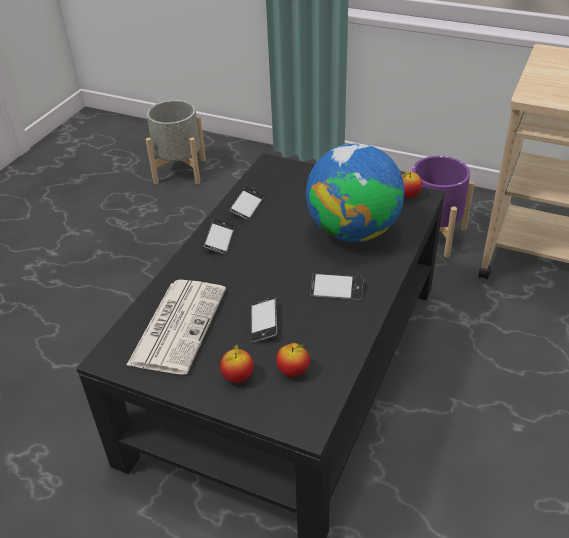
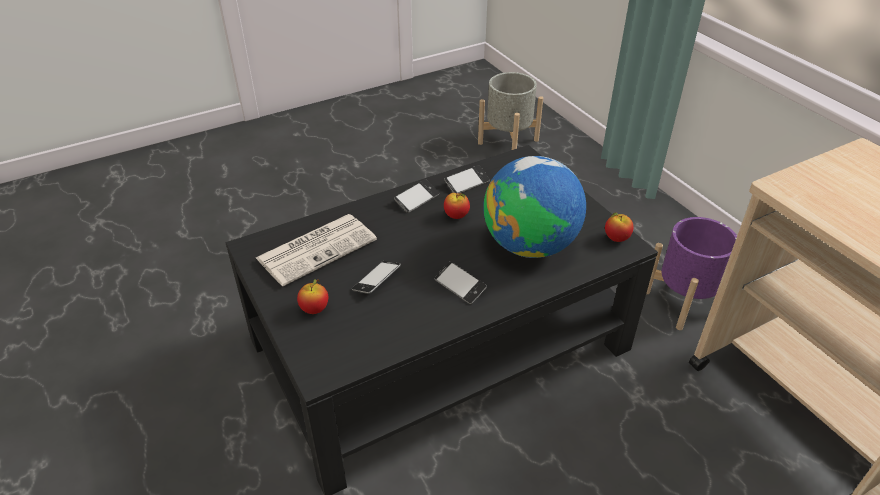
camera: 35 degrees right, 0 degrees up
(293, 371) = (356, 329): apple -> apple (456, 216)

